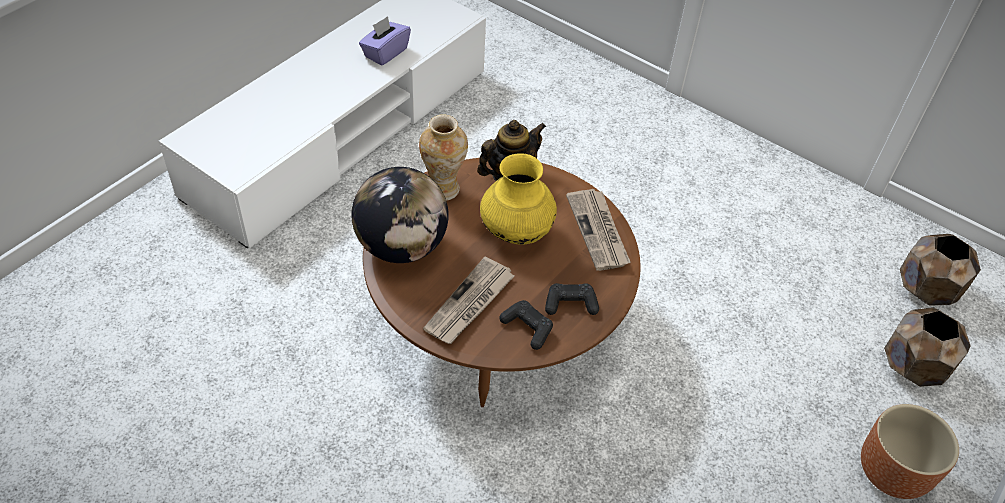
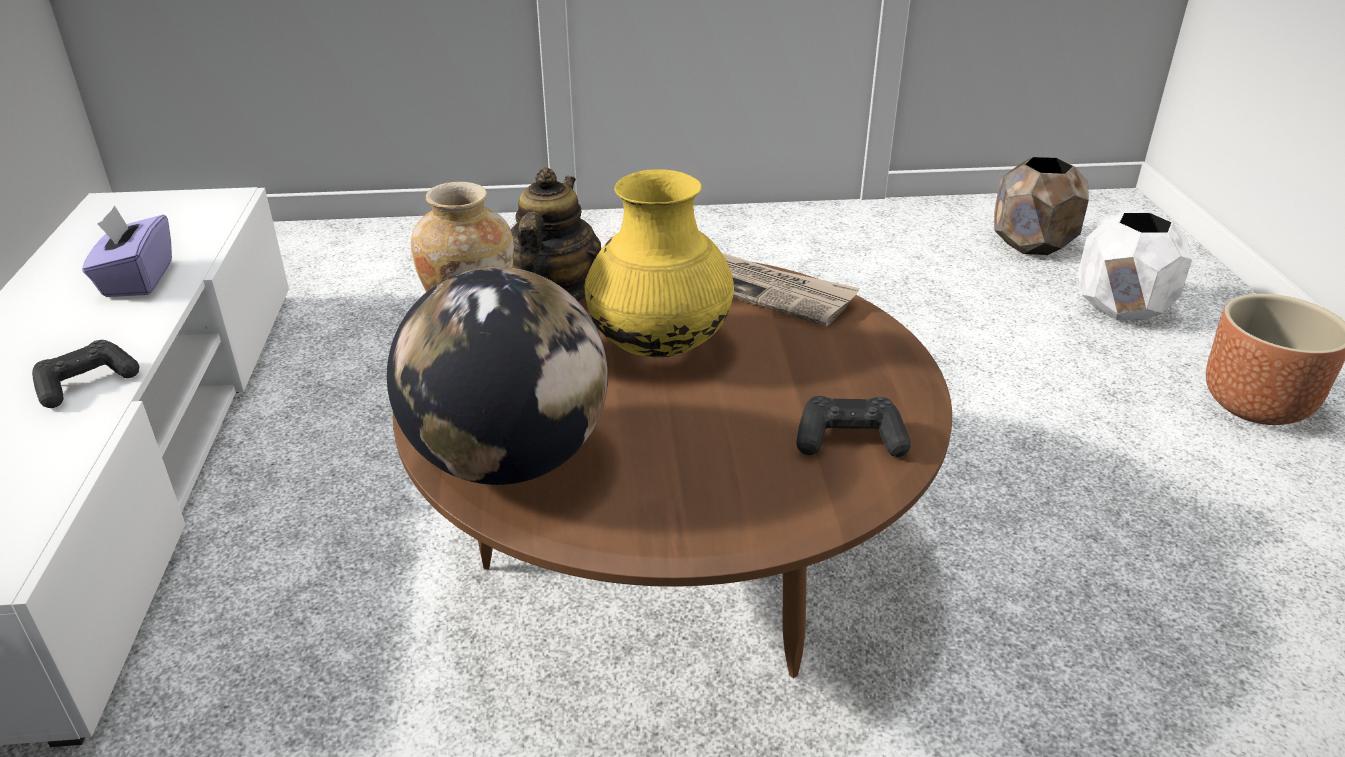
camera: 40 degrees left, 15 degrees down
(470, 304) = (726, 464): newspaper -> none
(570, 304) = (855, 379): black game controller -> black game controller (86, 384)
(913, 367) = (1122, 309): brown planter -> white planter

